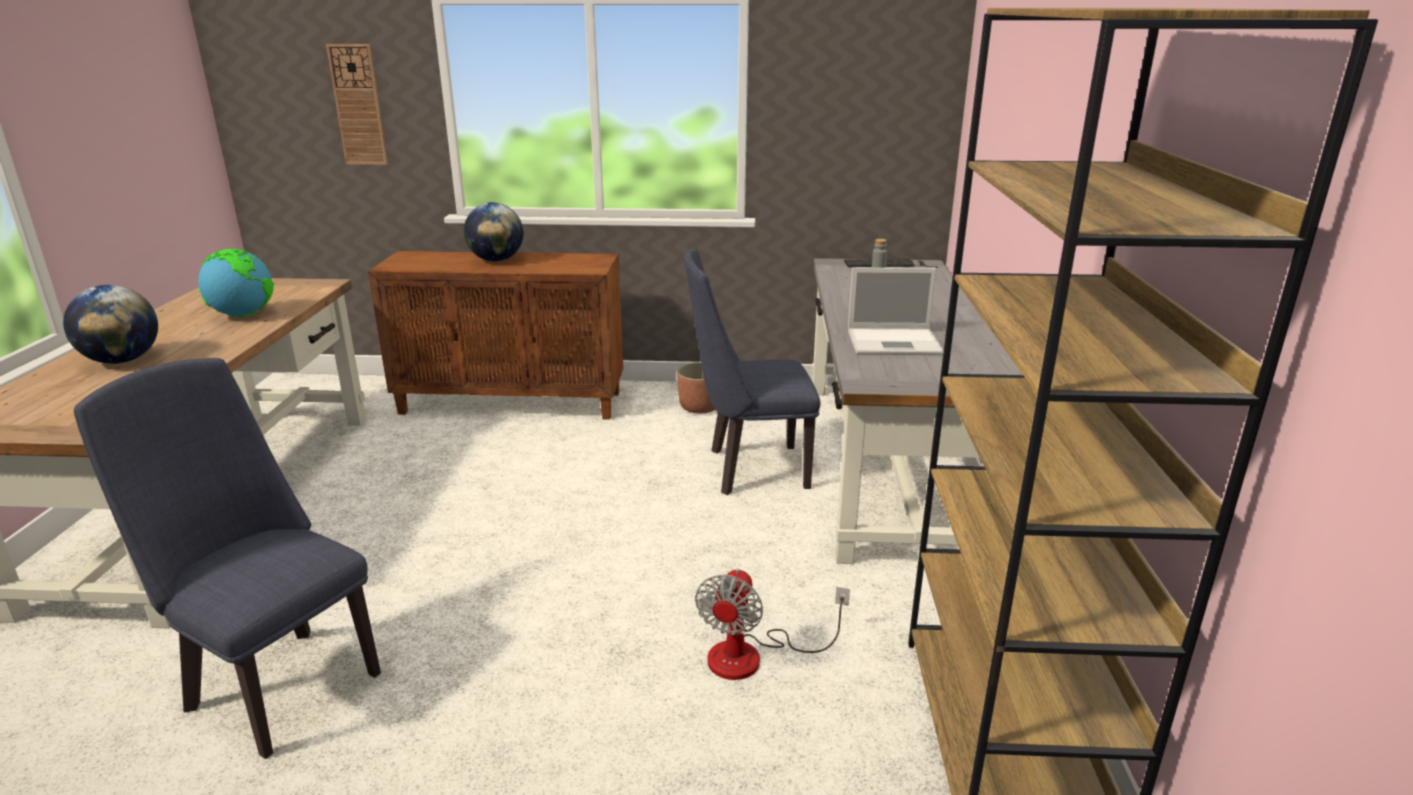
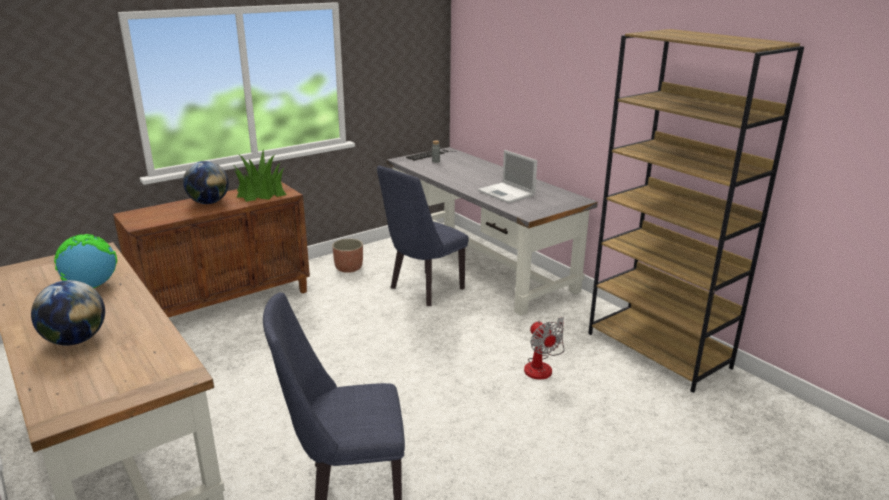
camera: 40 degrees left, 0 degrees up
(358, 105) = (57, 103): wall clock -> none
(567, 262) = (260, 193): none -> potted plant
(895, 342) = (507, 193): laptop -> laptop turned 90 degrees clockwise

